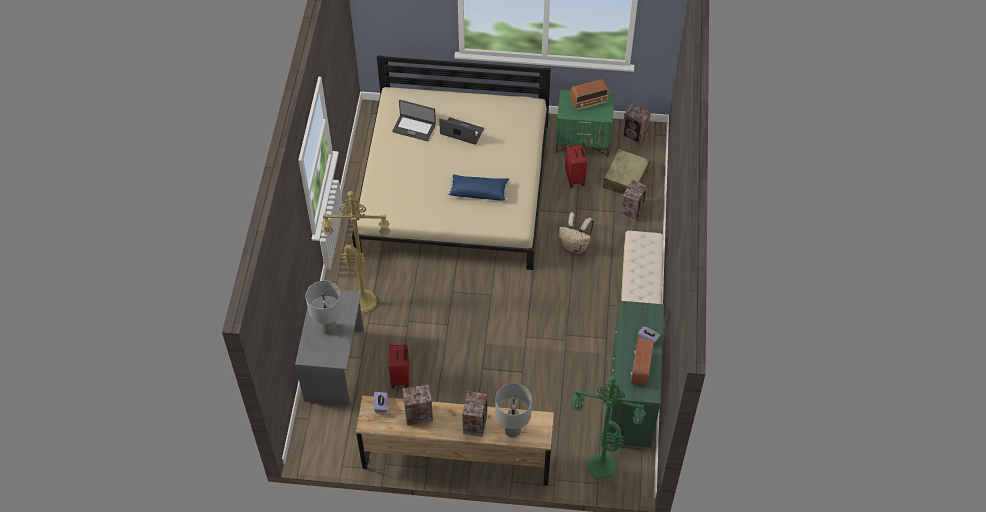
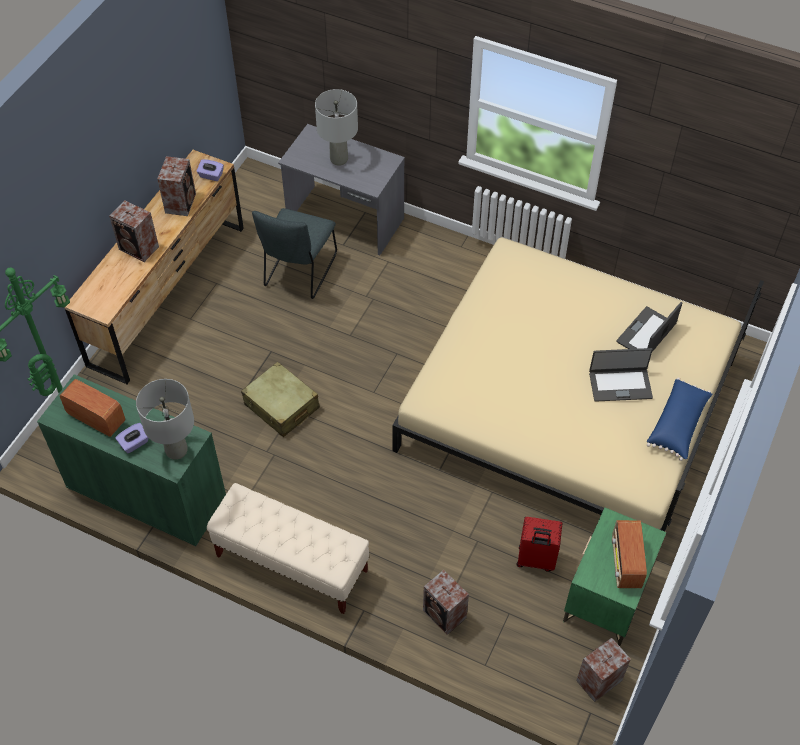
camera: 110 degrees right, 0 degrees up
(365, 300) = (422, 266): yellow floor lamp -> none
(401, 377) = (299, 273): red suitcase -> grey chair
(461, 132) = (620, 384): laptop -> laptop turned 45 degrees clockwise
(479, 191) = (503, 374): blue pillow -> blue pillow (678, 424)
(513, 430) = (108, 279): grey table lamp -> grey table lamp (176, 451)
(575, 246) = (410, 515): beige backpack -> none
(625, 178) = (511, 630): beige suitcase -> beige suitcase (281, 406)

